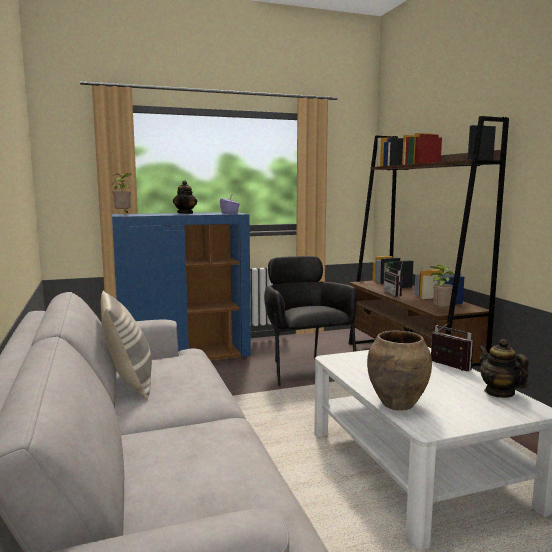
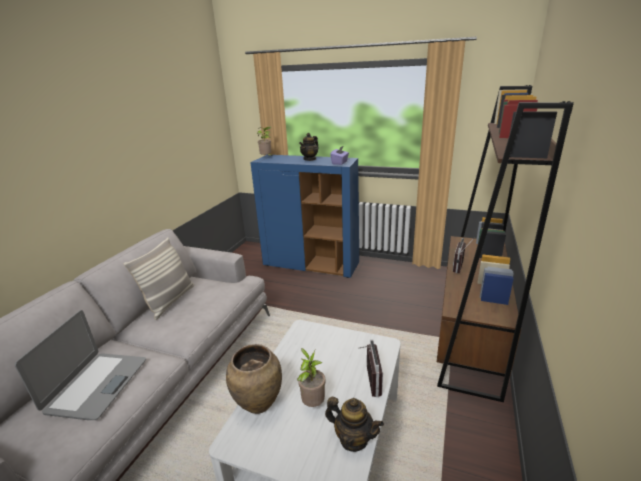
camera: 40 degrees right, 15 degrees up
(194, 460) = (97, 385): none -> laptop
(305, 368) = (376, 303): black armchair -> none
(440, 311) = (458, 310): potted plant -> potted plant (312, 403)
(499, 392) = (353, 439): teapot -> teapot turned 105 degrees clockwise

